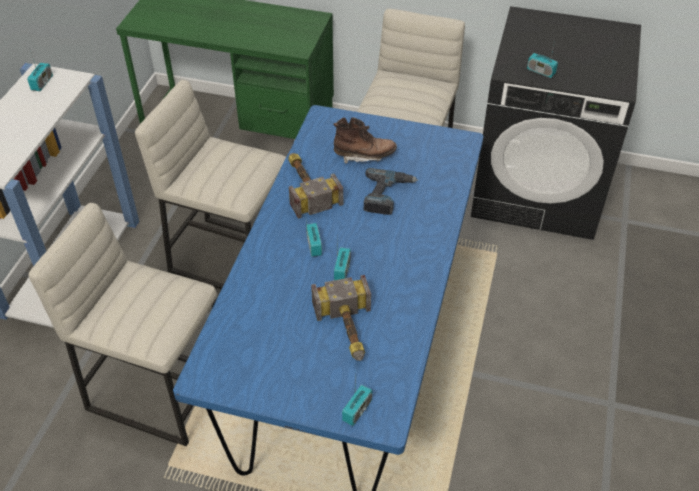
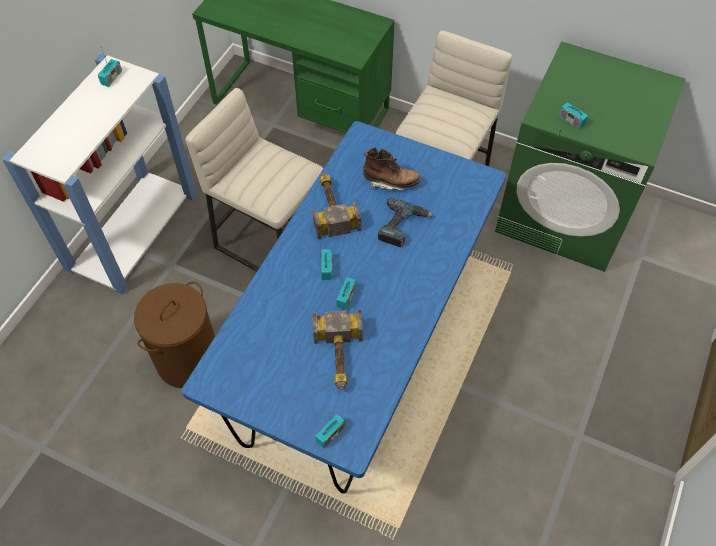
camera: 10 degrees right, 10 degrees up
(158, 390) = (188, 359): beige stool -> brown laundry basket
(539, 190) = (565, 213): black washing machine -> green washing machine

